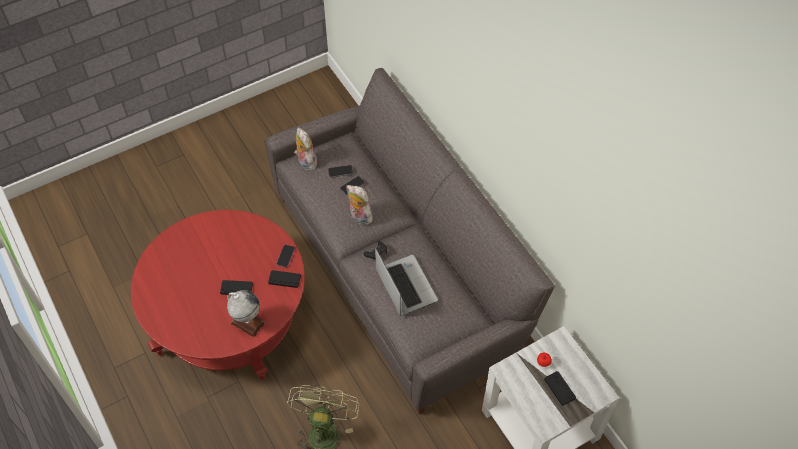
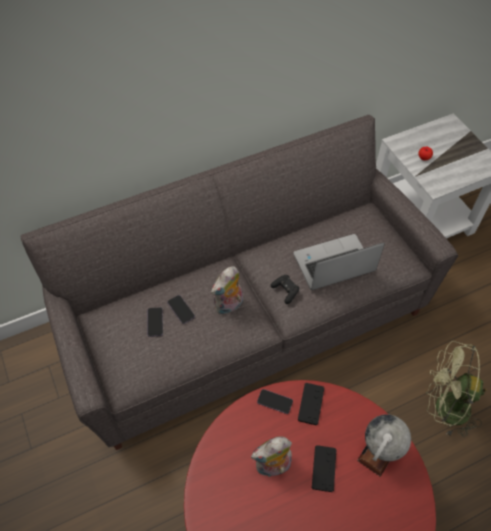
camera: 85 degrees left, 0 degrees up
(305, 162) = (127, 366): plush toy -> plush toy (272, 467)
(559, 388) = (450, 150): black game controller -> none

